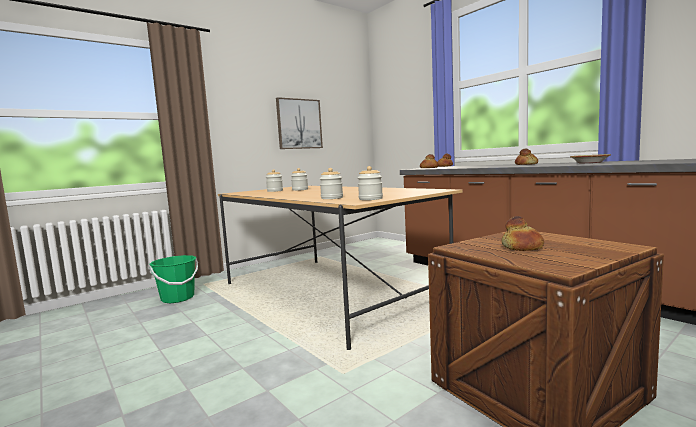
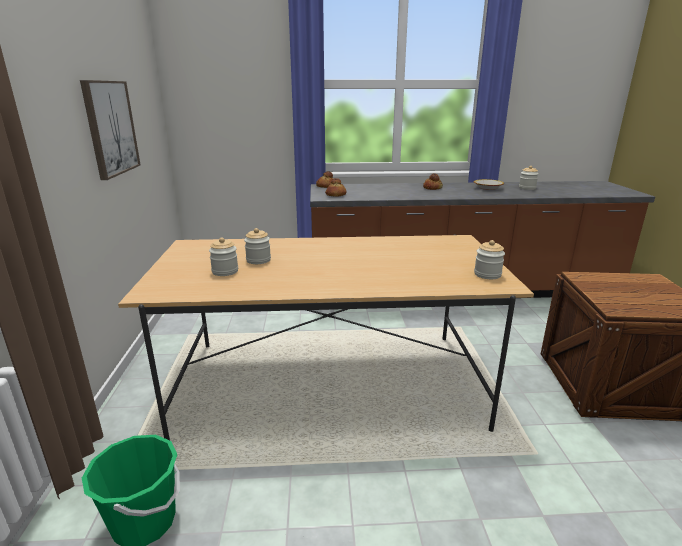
camera: 55 degrees left, 15 degrees up
(332, 198) = (436, 281): jar -> jar (527, 188)
(522, 247) = (635, 296): bread -> none

